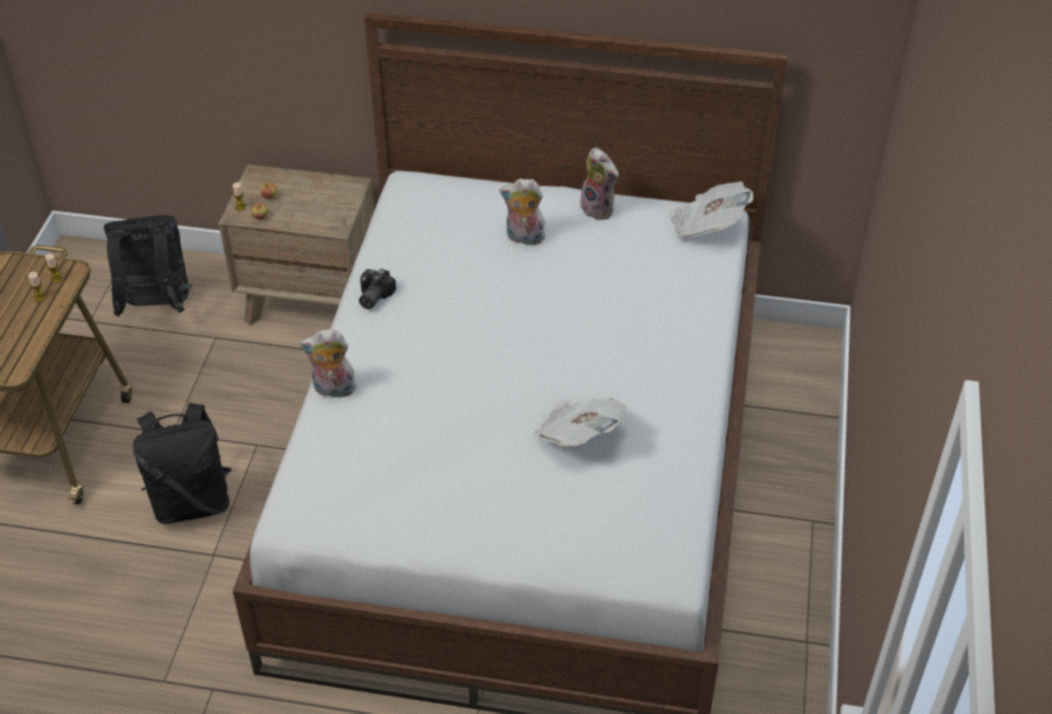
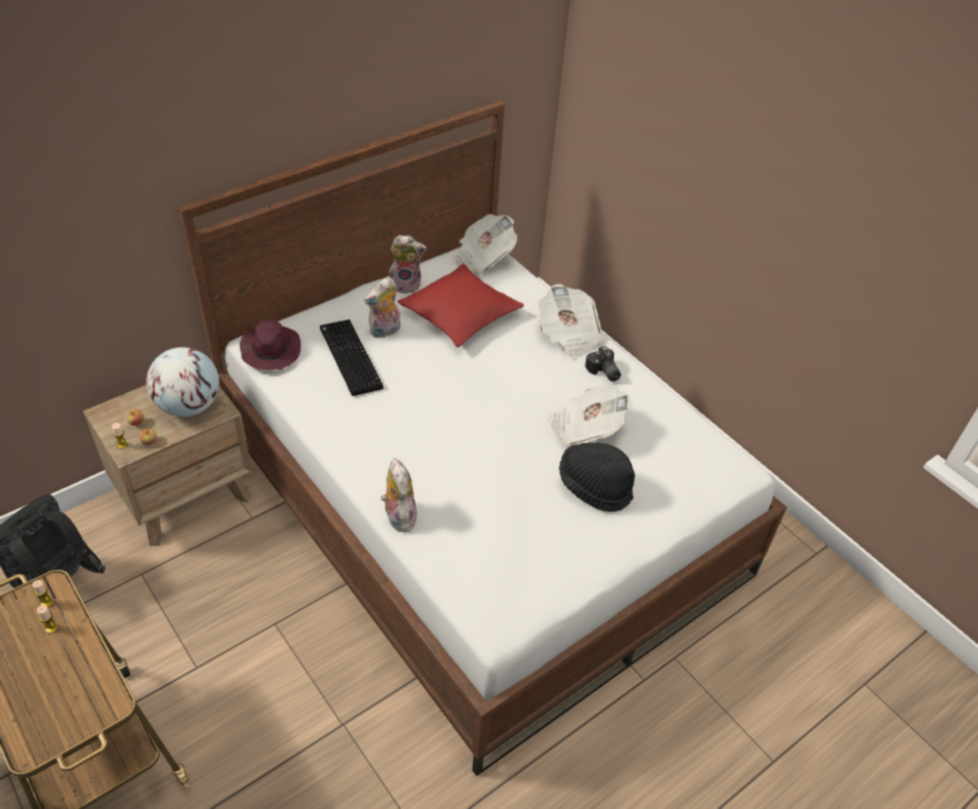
camera: 50 degrees left, 0 degrees up
(192, 502) = (278, 702): black backpack -> none
(319, 207) = (189, 406): none -> globe
(333, 390) = (398, 516): plush toy -> plush toy turned 120 degrees clockwise
(372, 297) = (337, 435): camera -> camera (603, 372)
(412, 196) = (270, 350): none -> purple hat
(464, 241) = (348, 357): none -> keyboard
(514, 486) = (594, 487): none -> black hat
(611, 264) = (460, 314): none -> red pillow
(685, 347) = (568, 335): none -> newspaper

